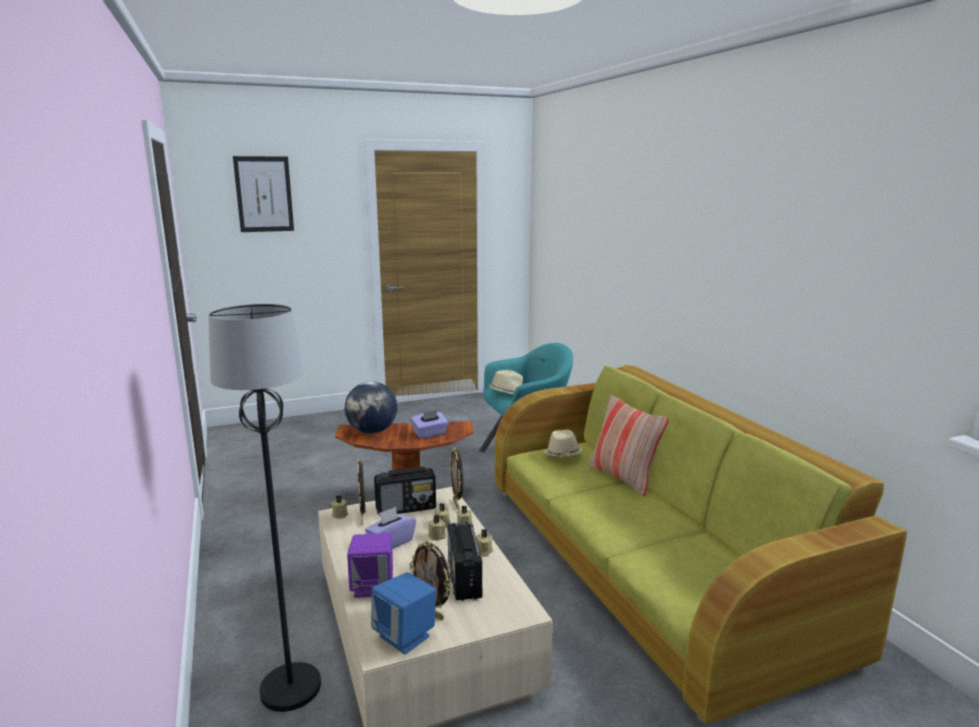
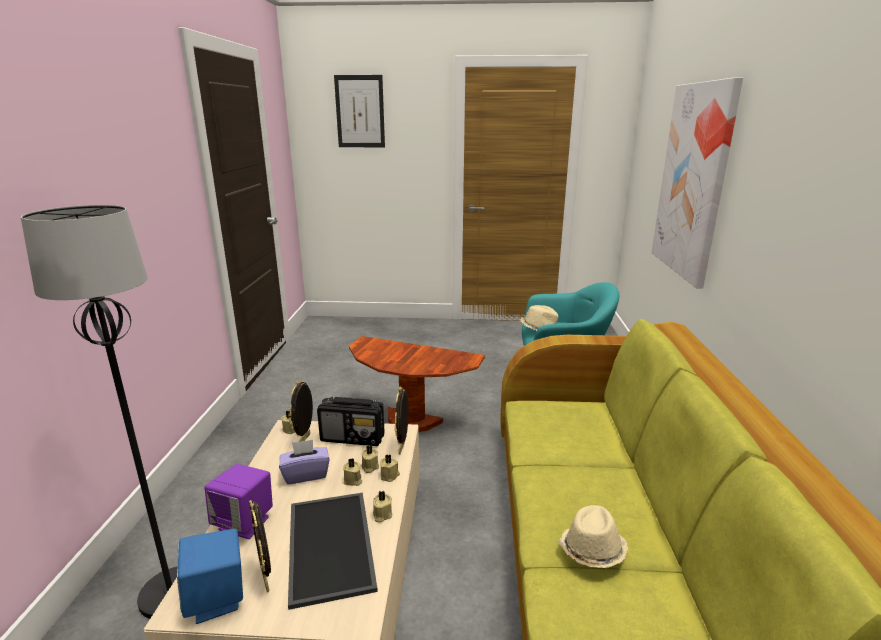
camera: 25 degrees right, 5 degrees up
(372, 431) = (382, 348): globe -> none
(430, 434) = (431, 361): purple tissue box -> none
(464, 580) = (332, 546): radio -> tray
(562, 455) = (566, 413): beige hat -> beige hat (591, 550)
(610, 251) = (693, 181): none -> picture
(623, 477) = (620, 460): pillow -> none

